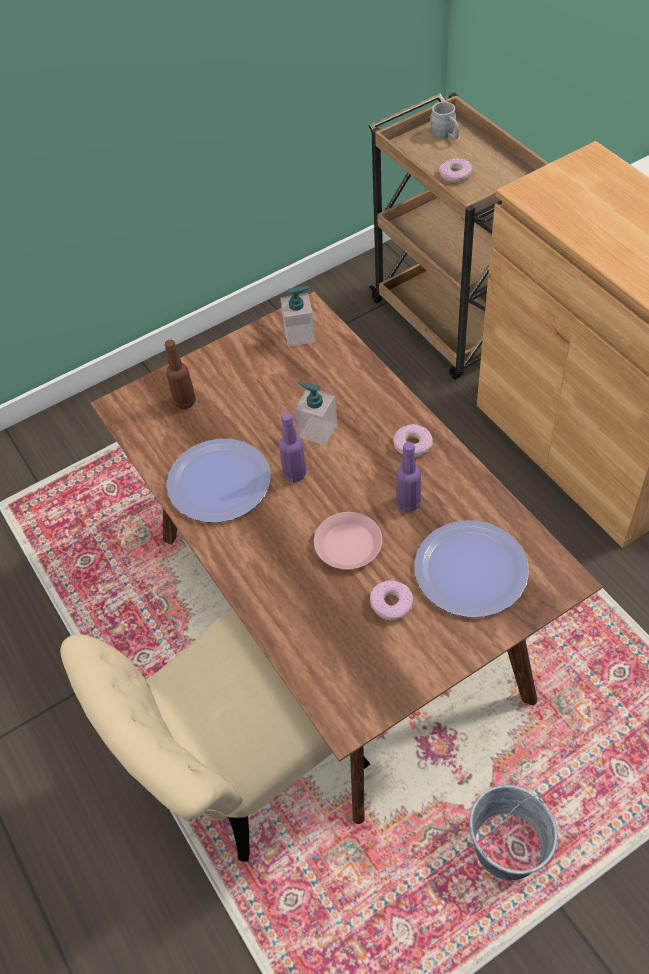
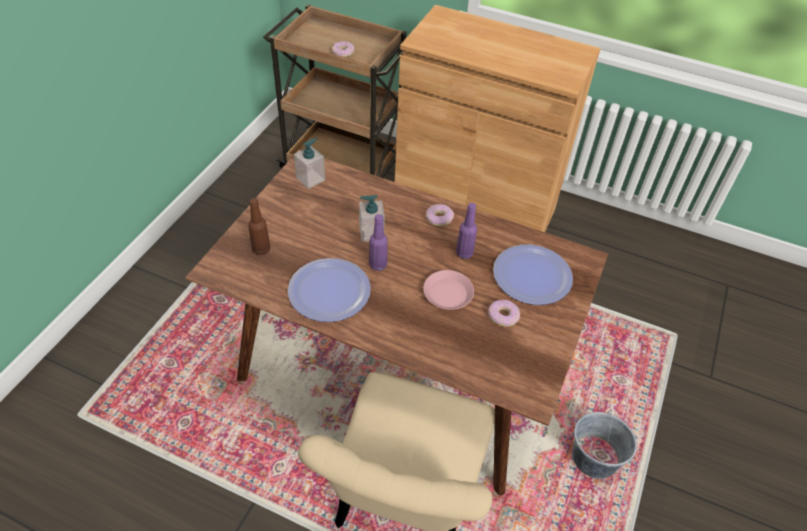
camera: 40 degrees left, 5 degrees down
(446, 135) = (318, 31): grey mug -> none

